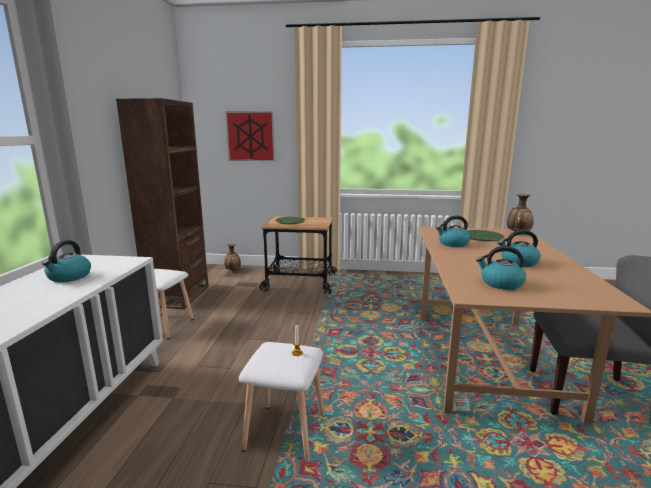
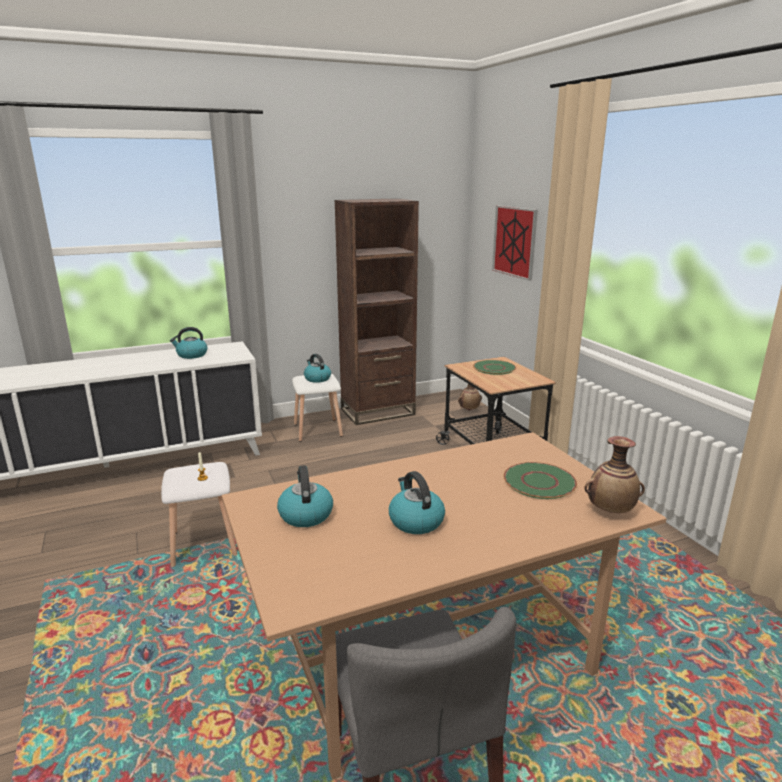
camera: 60 degrees right, 5 degrees up
(453, 244) = (461, 466): kettle -> kettle (317, 378)

